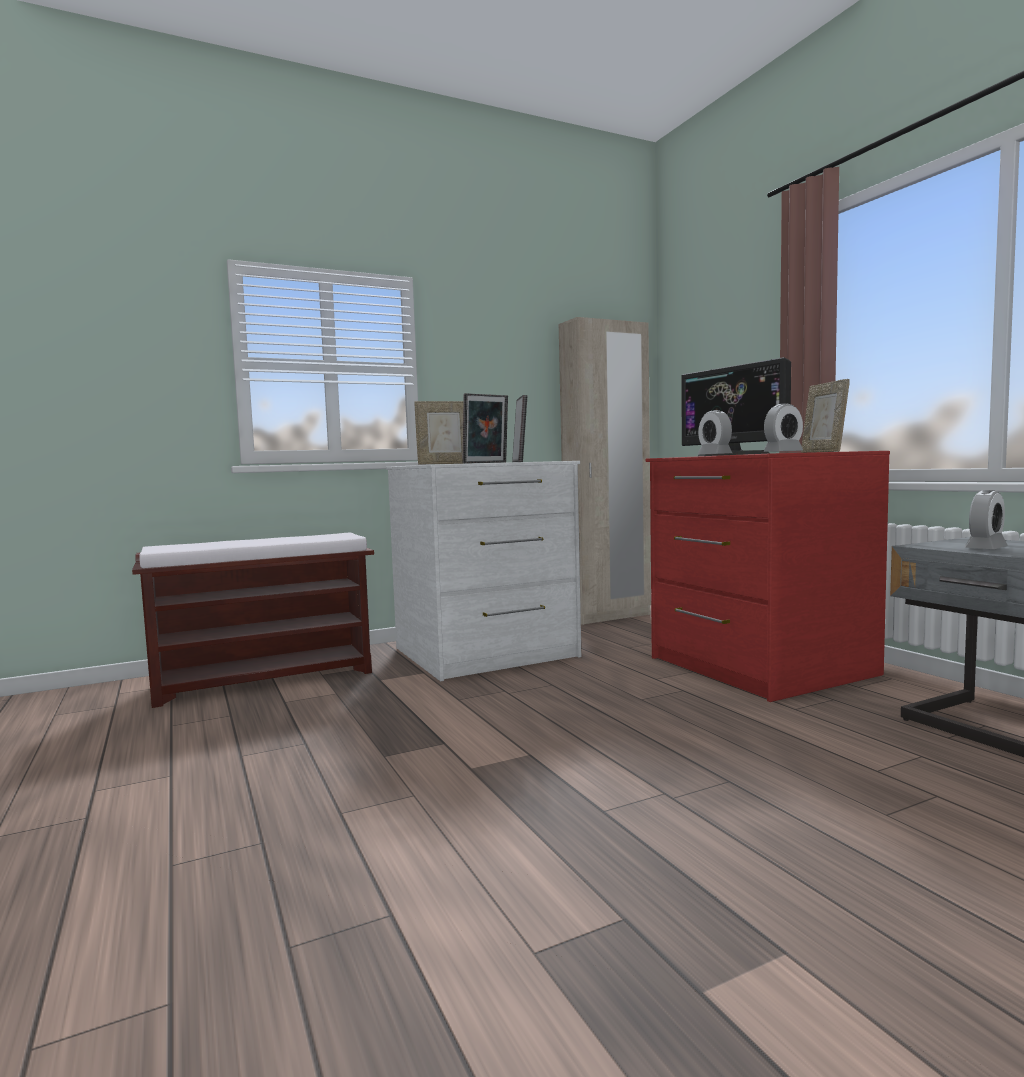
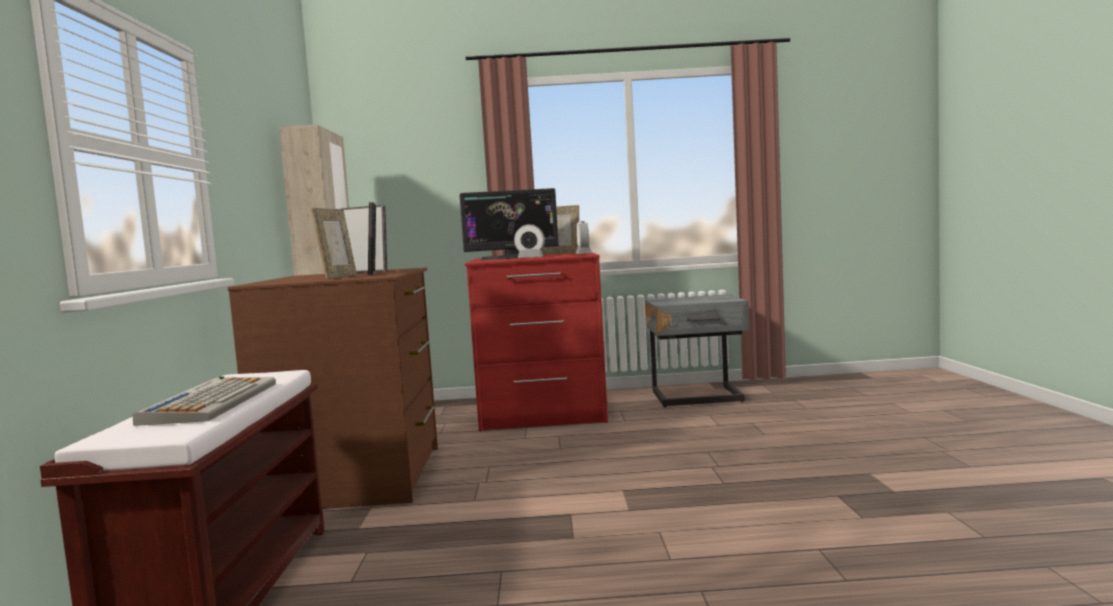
camera: 65 degrees left, 0 degrees up
(248, 542) = (211, 402): none -> keyboard
(486, 653) = (359, 477): white dresser -> brown dresser
(985, 548) = (690, 301): alarm clock -> none

